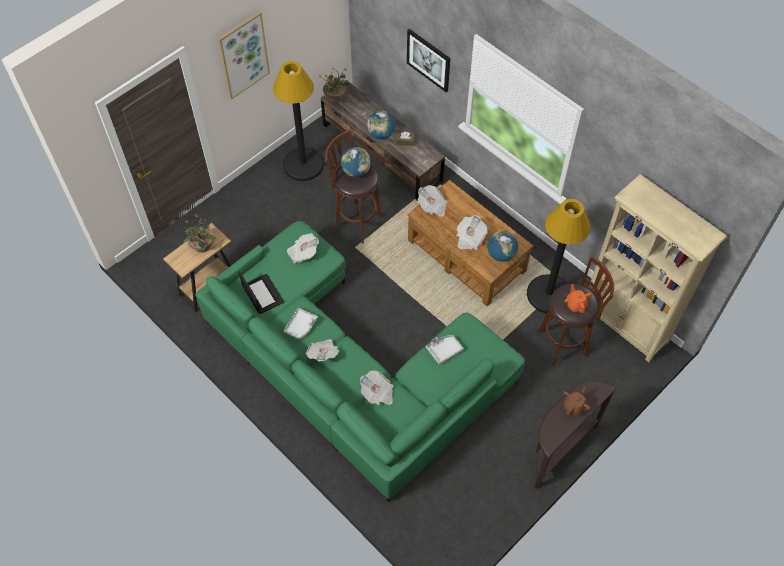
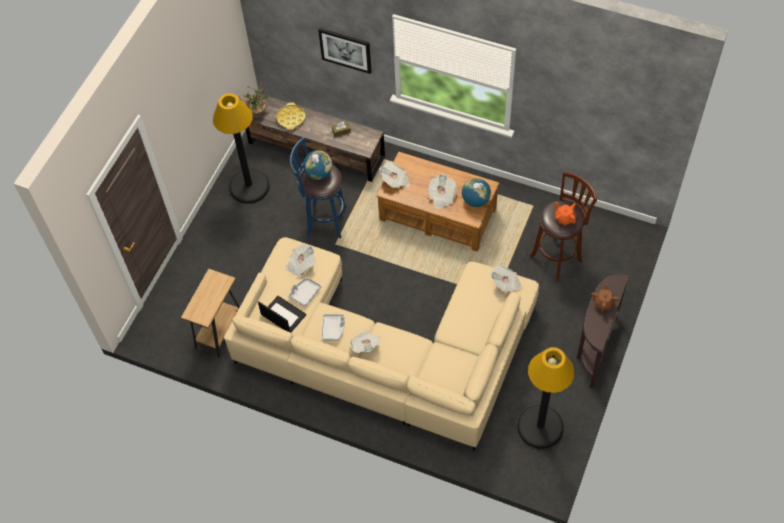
camera: 20 degrees left, 0 degrees up
(202, 246) = (212, 292): potted plant -> none
(243, 55) = (180, 104): picture -> none
(350, 369) = (385, 352): green sofa -> beige sofa
(355, 221) = (324, 220): brown stool -> blue stool
(364, 113) = (291, 118): none -> yellow tray
(377, 393) = (429, 359): newspaper -> newspaper (506, 284)
(381, 134) = (316, 132): globe -> none
(444, 350) = (467, 301): grey tray -> grey tray (305, 293)
(548, 294) = (524, 221): black floor lamp -> black floor lamp (540, 427)
(625, 325) = (601, 223): beige bookcase -> none

